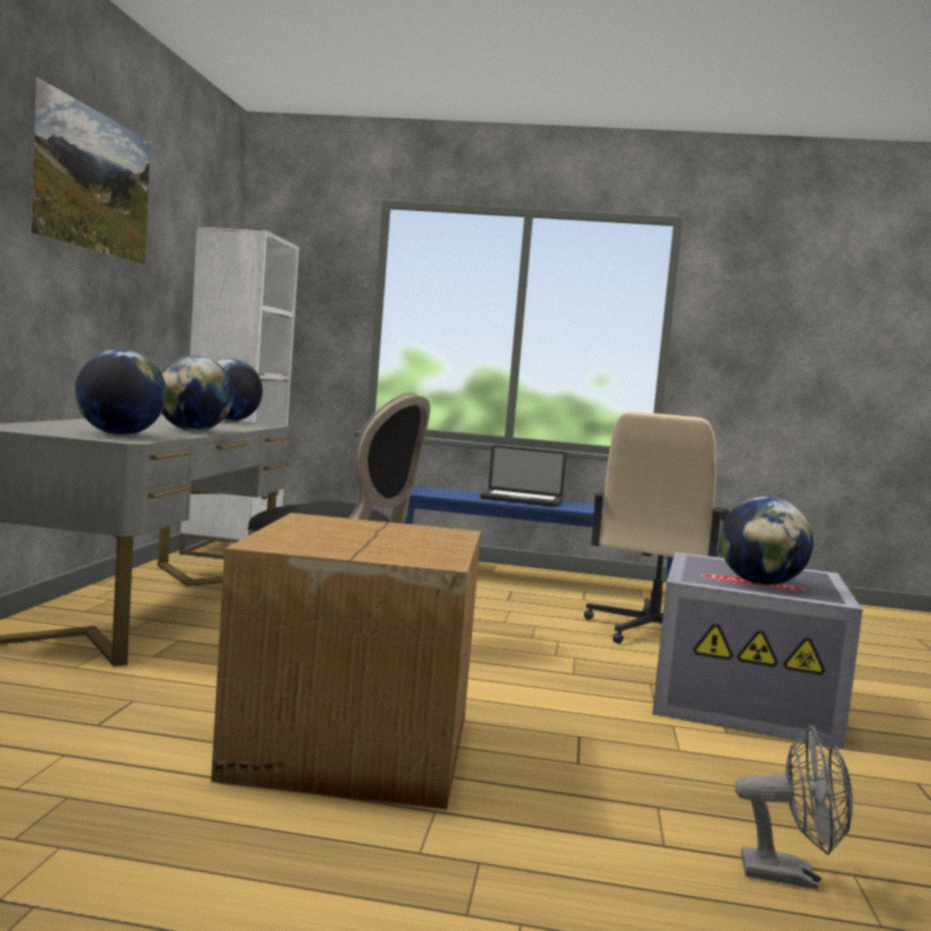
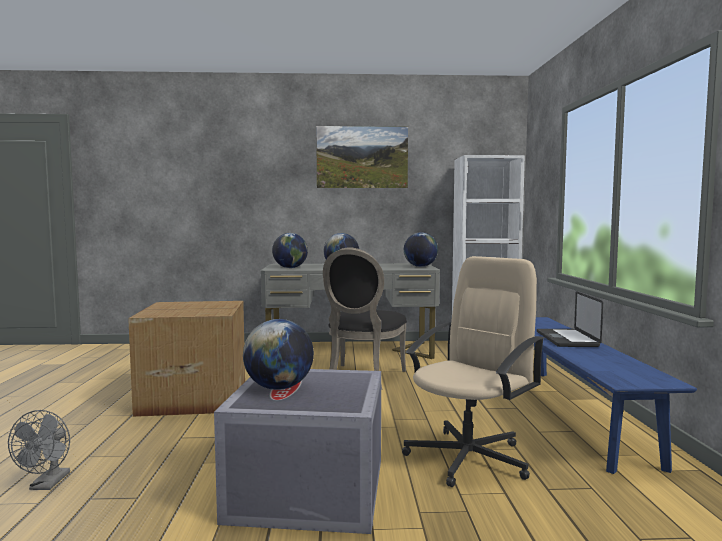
camera: 80 degrees right, 0 degrees up
(650, 632) = (469, 458): beige office chair -> beige office chair turned 120 degrees clockwise

